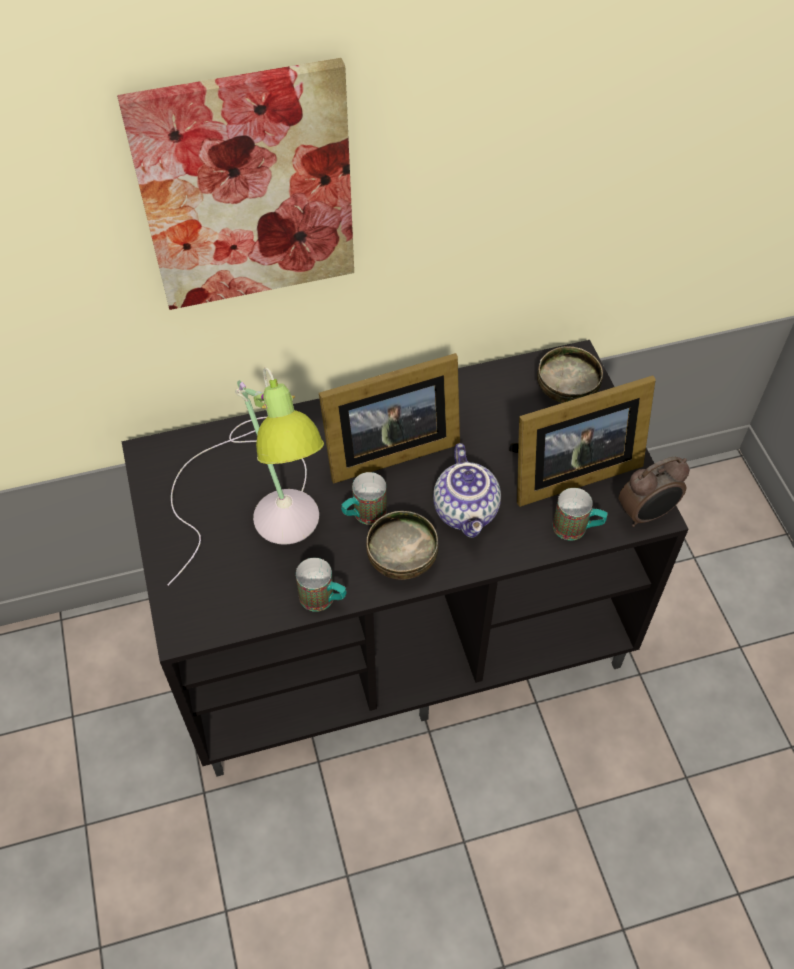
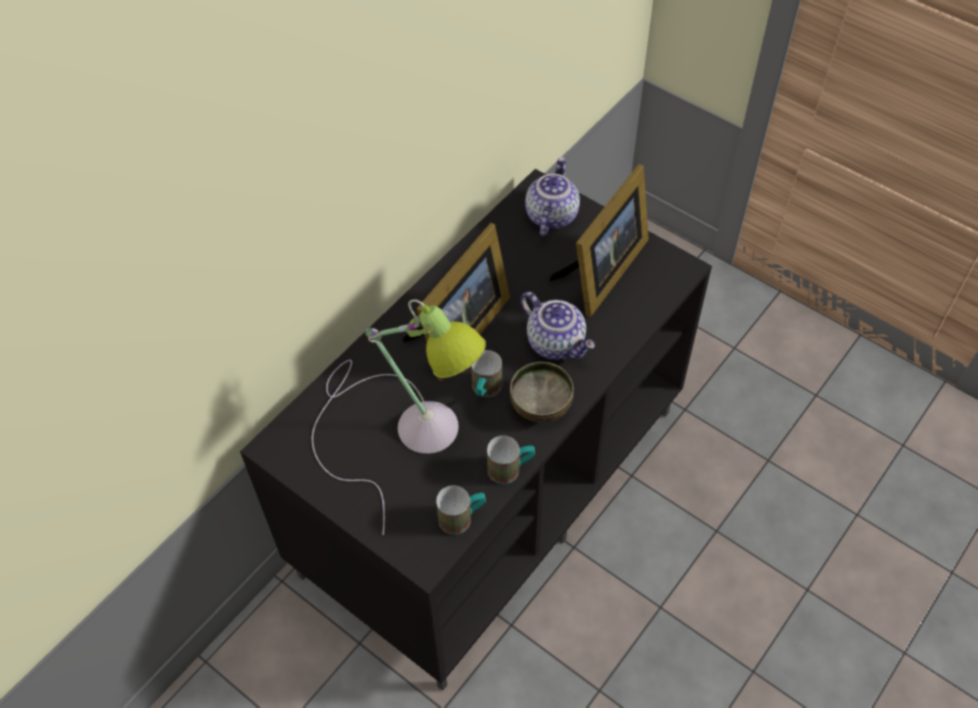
camera: 35 degrees left, 0 degrees up
(247, 189) = (300, 166): picture -> none
(565, 390) = (550, 215): bowl -> teapot
(577, 529) = (641, 309): mug -> mug (462, 518)
(646, 514) = (677, 271): alarm clock -> none

